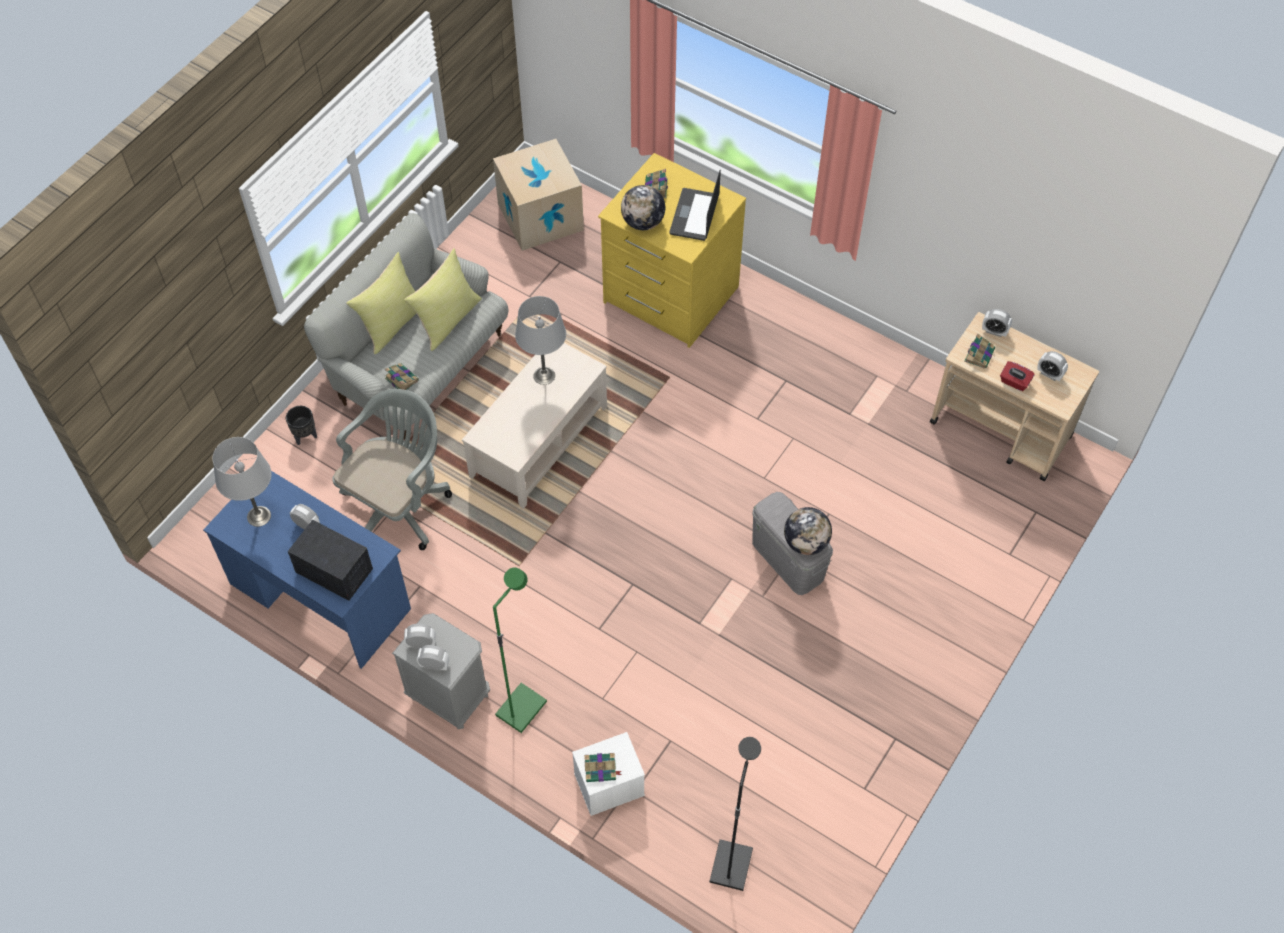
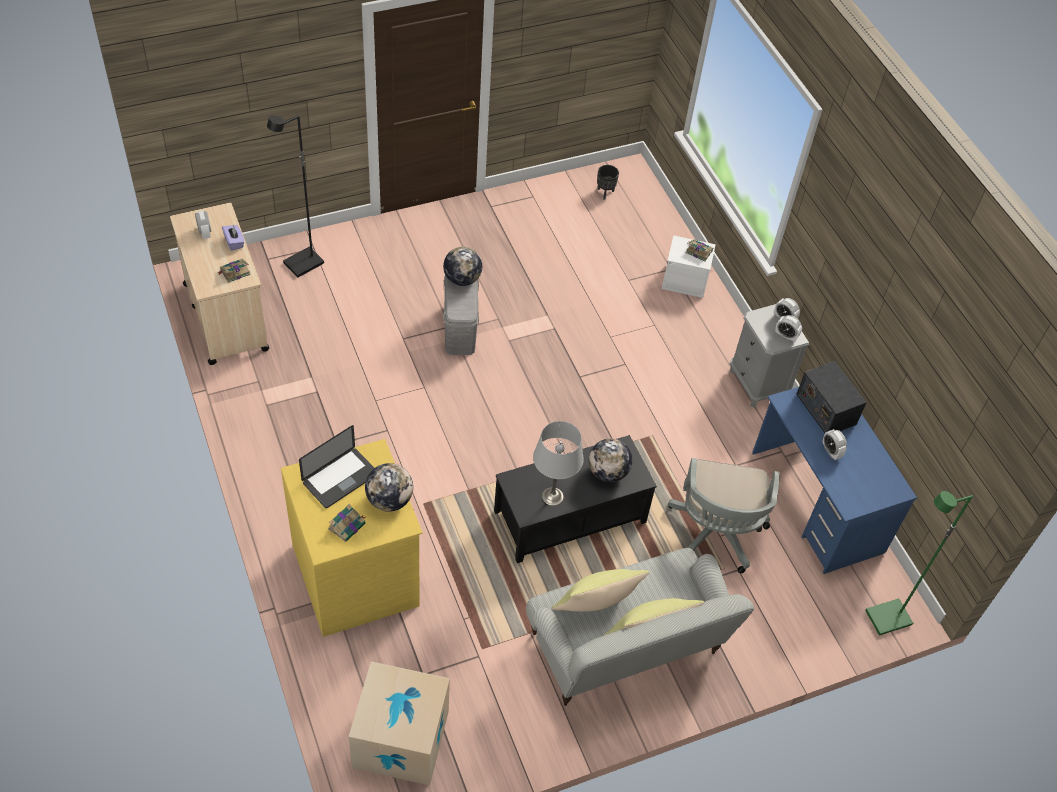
camera: 150 degrees left, 5 degrees down
(259, 516) = (866, 481): grey table lamp -> none
(305, 436) = (763, 644): black planter -> black planter (605, 193)
(399, 504) = (715, 535): grey office chair -> grey office chair turned 60 degrees counterclockwise
(401, 379) = (672, 575): book -> none
(512, 425) = (608, 472): none -> globe
(520, 708) = (712, 350): green floor lamp -> green floor lamp (888, 619)
(539, 441) = (570, 517): beige coffee table -> black coffee table
(730, 865) = (643, 208): black floor lamp -> black floor lamp (303, 264)
(994, 331) = (204, 280): alarm clock -> none
(1014, 382) = (234, 242): red tissue box -> purple tissue box

